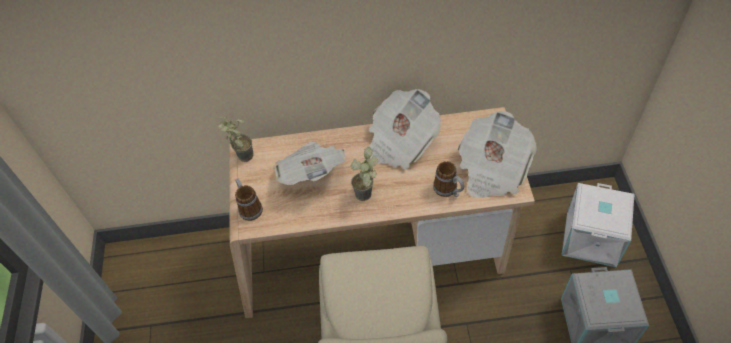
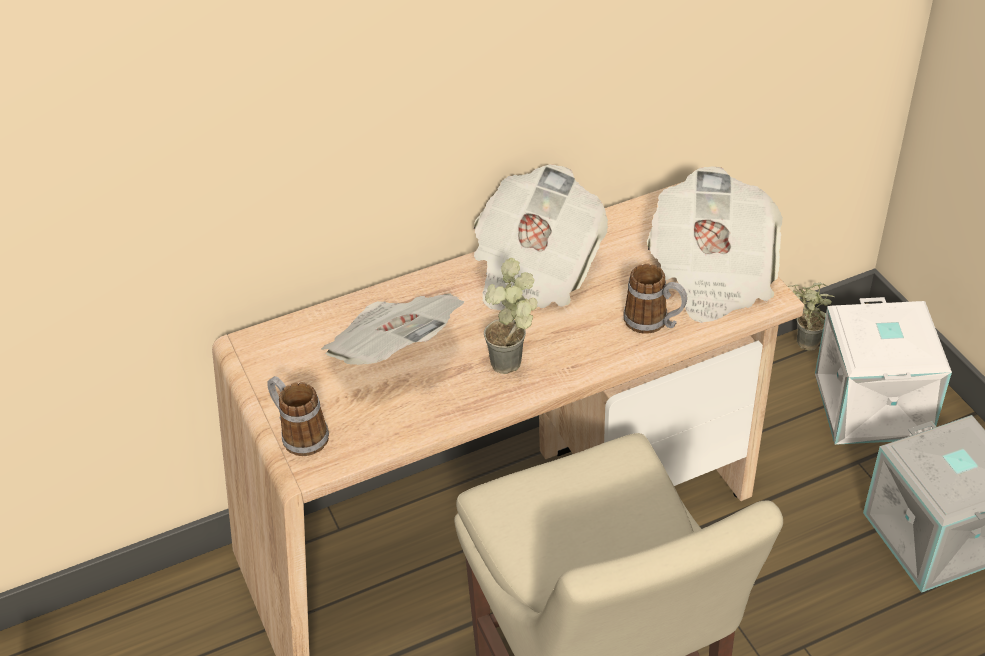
camera: 20 degrees left, 10 degrees down
(241, 156) = (246, 356): potted plant -> potted plant (801, 344)

